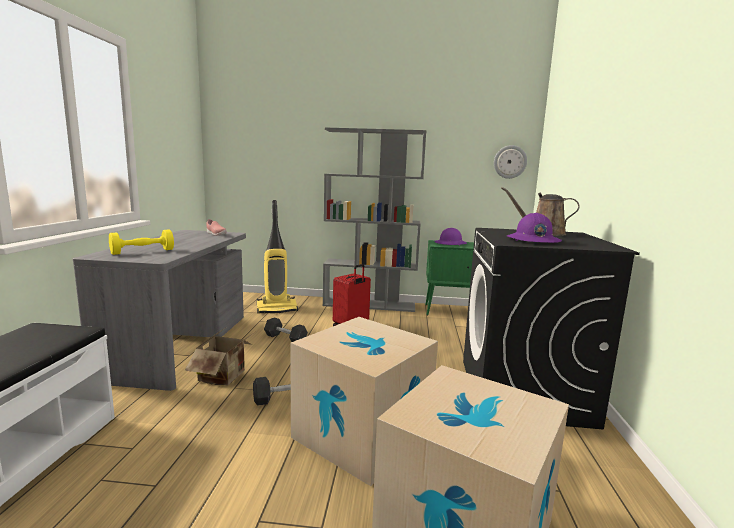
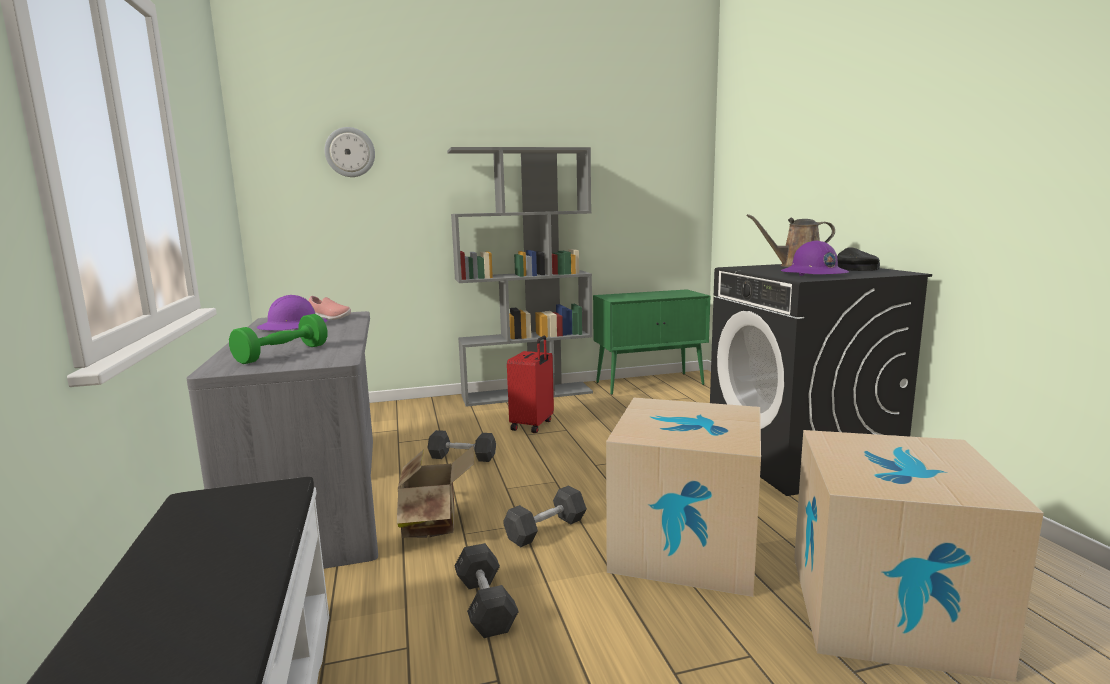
camera: 20 degrees left, 0 degrees up
(143, 252) = (282, 354): yellow dumbbell -> green dumbbell
(198, 436) = (485, 604): none -> grey dumbbell
(277, 309) = (405, 421): vacuum cleaner -> none
(450, 243) = (627, 296): purple hard hat -> purple hard hat (293, 326)
(510, 162) = (682, 185): wall clock -> wall clock (350, 152)
(582, 241) = (854, 269): none -> black cap

